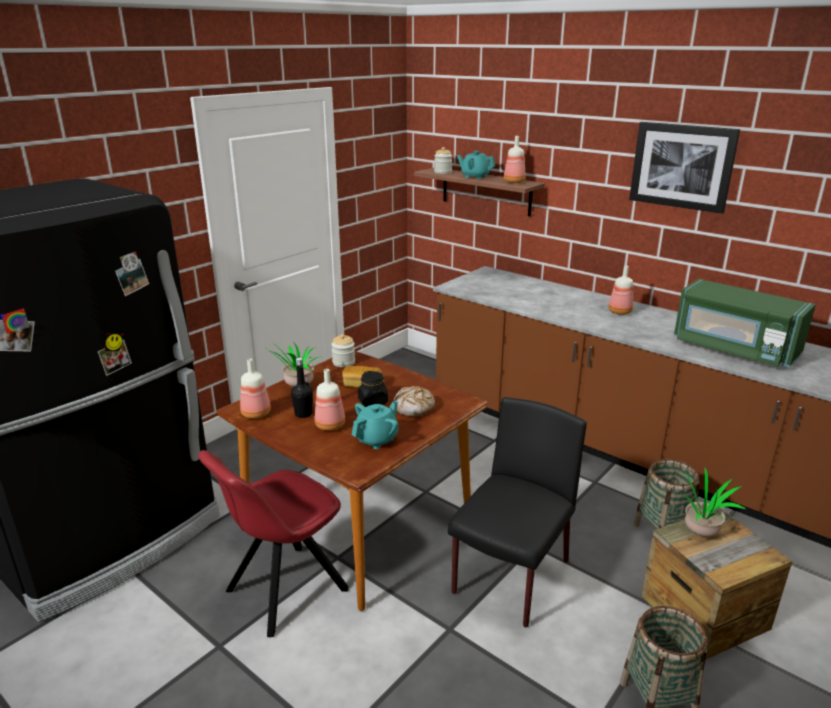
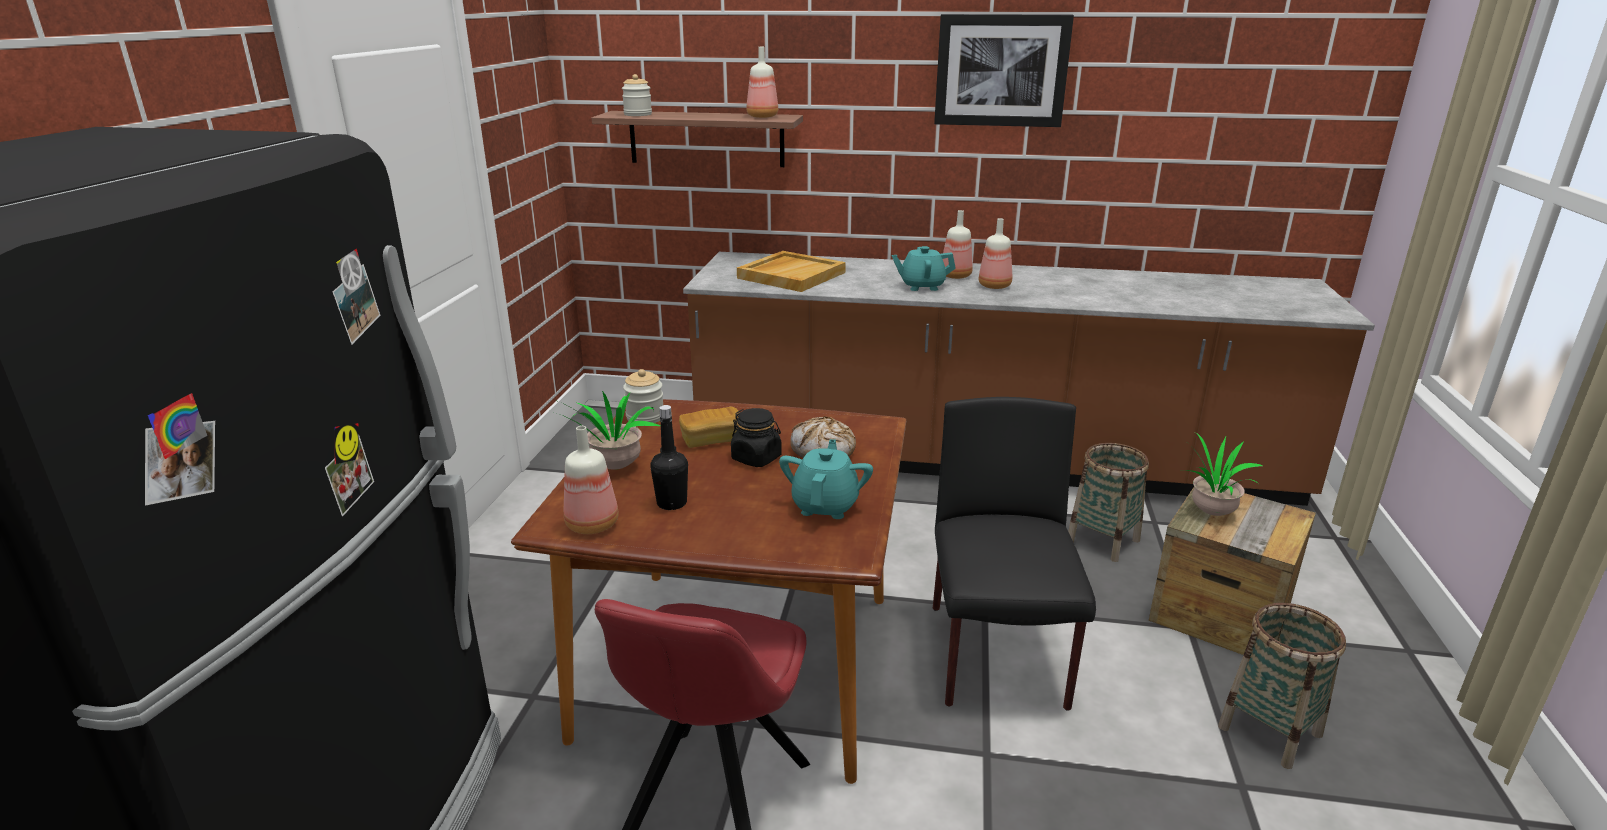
camera: 30 degrees left, 0 degrees up
(331, 425) = (735, 506): bottle -> bottle (995, 286)
(475, 177) = (696, 116): turquoise teapot -> turquoise teapot (922, 286)
(508, 290) = (791, 275): none -> beige tray
(733, 349) = (1121, 292): green microwave -> none

